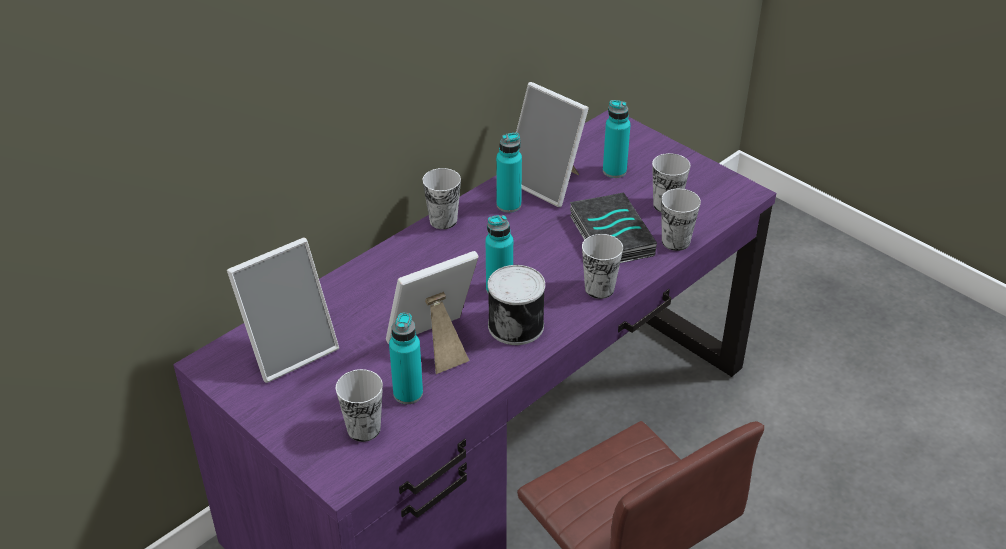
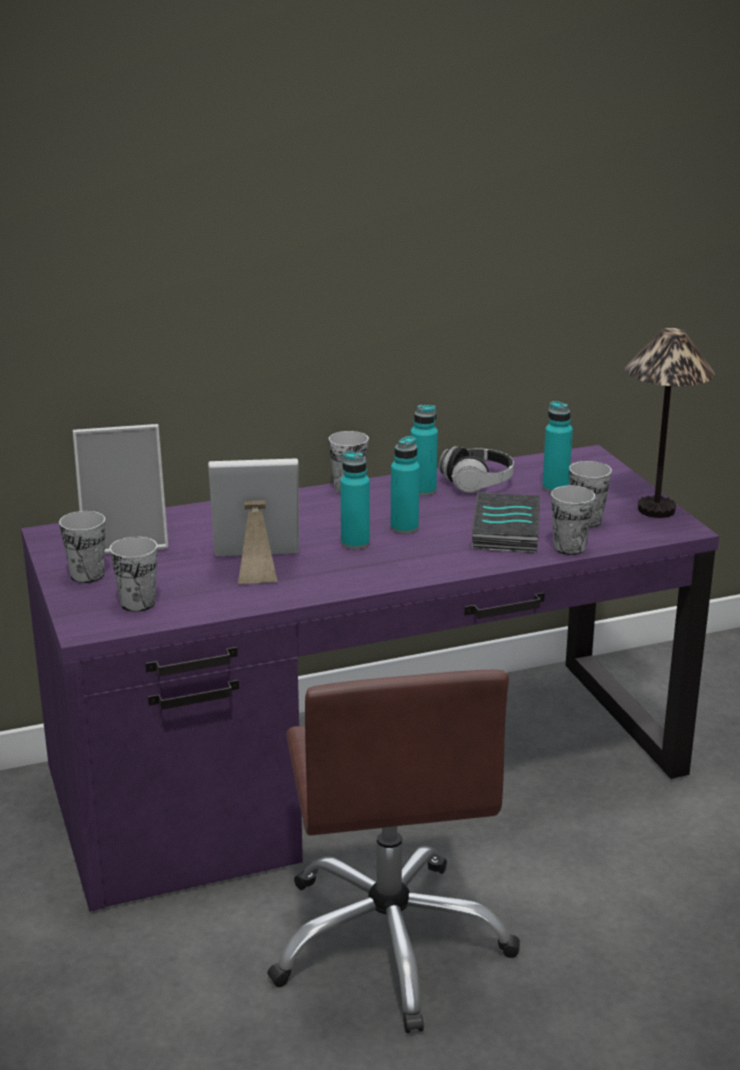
camera: 25 degrees right, 15 degrees down
(408, 393) = (200, 590): turquoise bottle -> turquoise bottle (404, 528)
(517, 324) = (347, 569): can -> none
(547, 183) = (477, 483): picture frame -> headphones
(599, 288) = (455, 563): cup -> cup (87, 575)
(710, 175) = (656, 509): none -> table lamp

